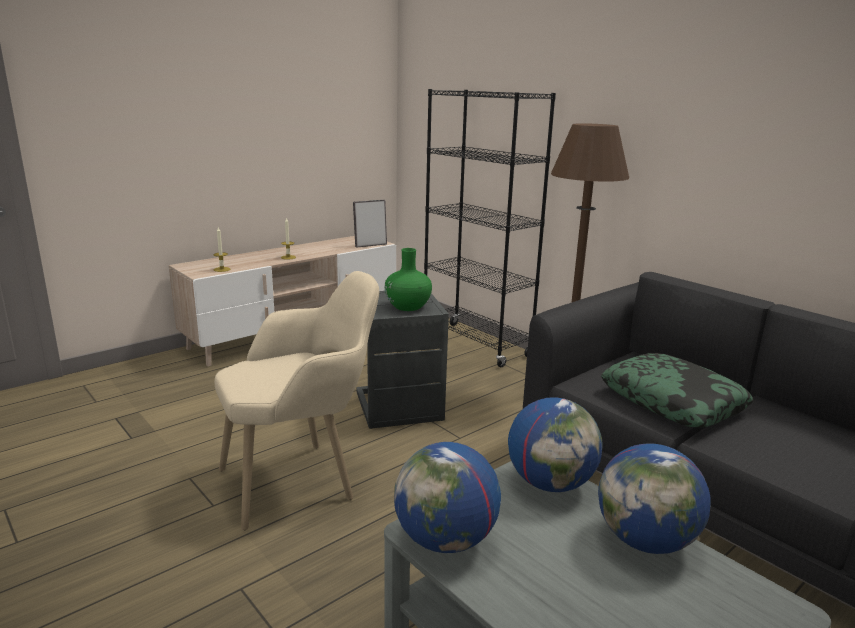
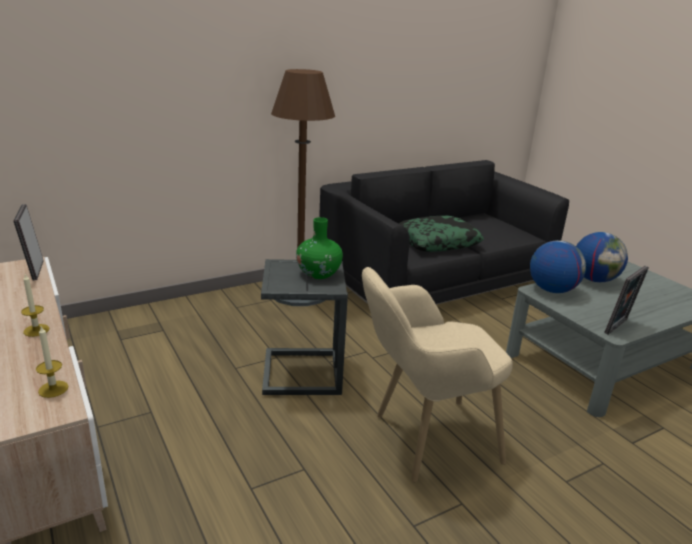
camera: 80 degrees left, 5 degrees up
(303, 479) = (421, 442): beige armchair -> beige armchair turned 90 degrees counterclockwise
(445, 540) = (618, 327): globe -> picture frame
(476, 344) = (186, 311): black bookcase -> none

